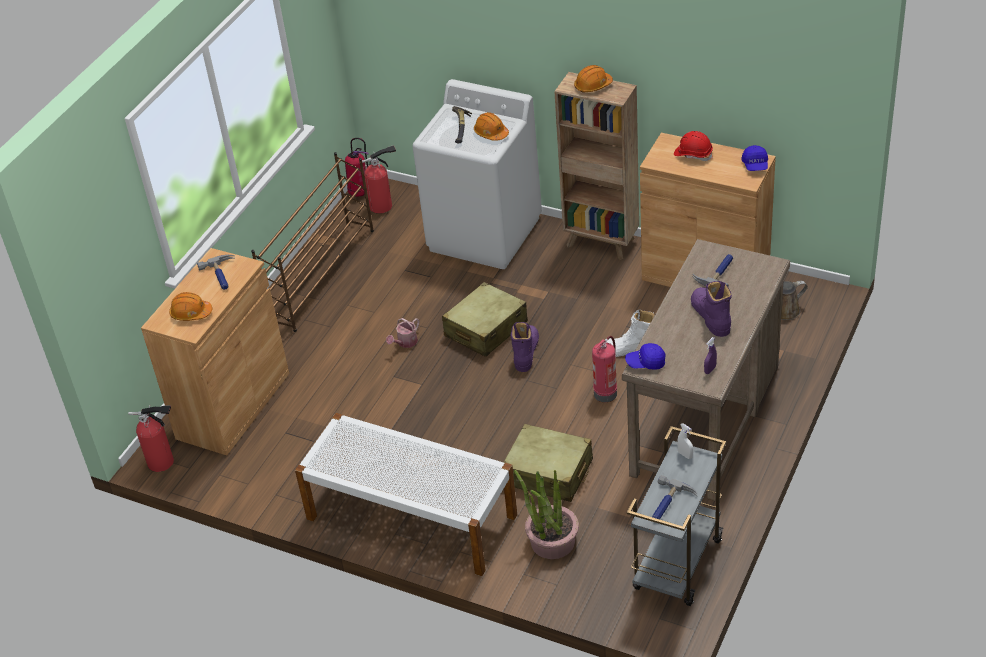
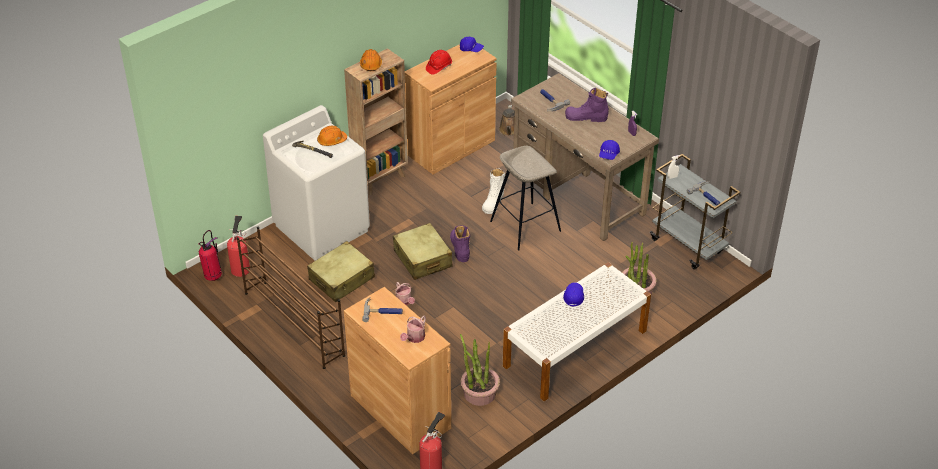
camera: 70 degrees left, 0 degrees up
(191, 313) = (414, 338): orange hard hat -> watering can
(293, 458) = (479, 393): none -> potted plant
(426, 454) = (573, 296): none -> blue cap
(526, 352) = (460, 247): purple boot -> purple boot turned 45 degrees clockwise
(548, 473) = (577, 274): beige suitcase -> beige suitcase (342, 279)
(605, 393) = (525, 226): fire extinguisher -> grey stool

